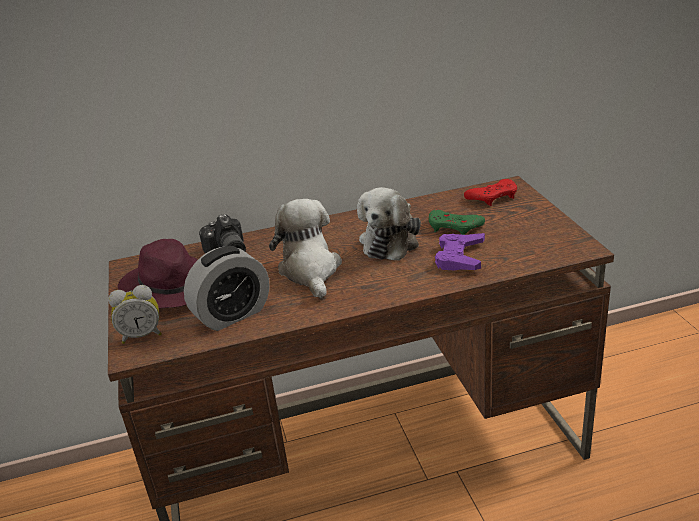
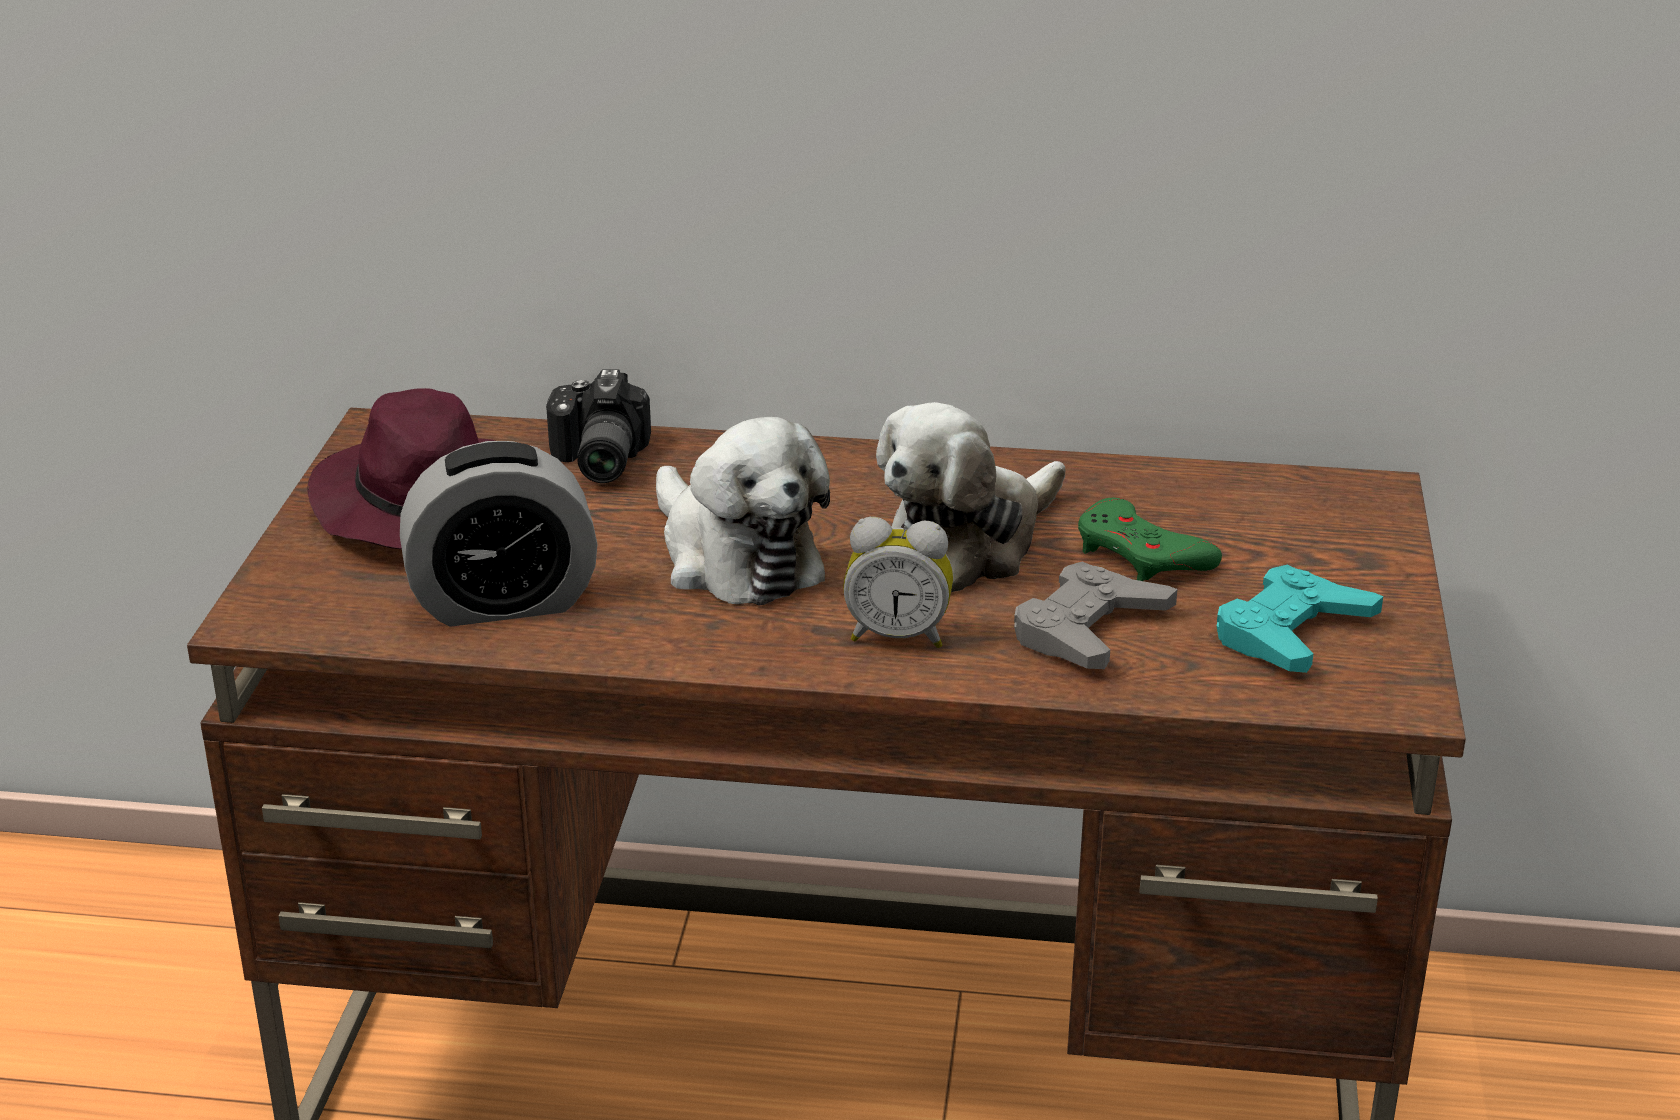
camera: 20 degrees right, 0 degrees up
(142, 335) = (301, 587): alarm clock -> alarm clock (898, 635)
(310, 271) = (735, 558): plush toy -> plush toy turned 135 degrees clockwise
(459, 257) = (1089, 629): purple game controller -> grey game controller
(493, 197) = (1303, 508): red game controller -> none
(527, 237) = (1291, 632): none -> turquoise game controller

